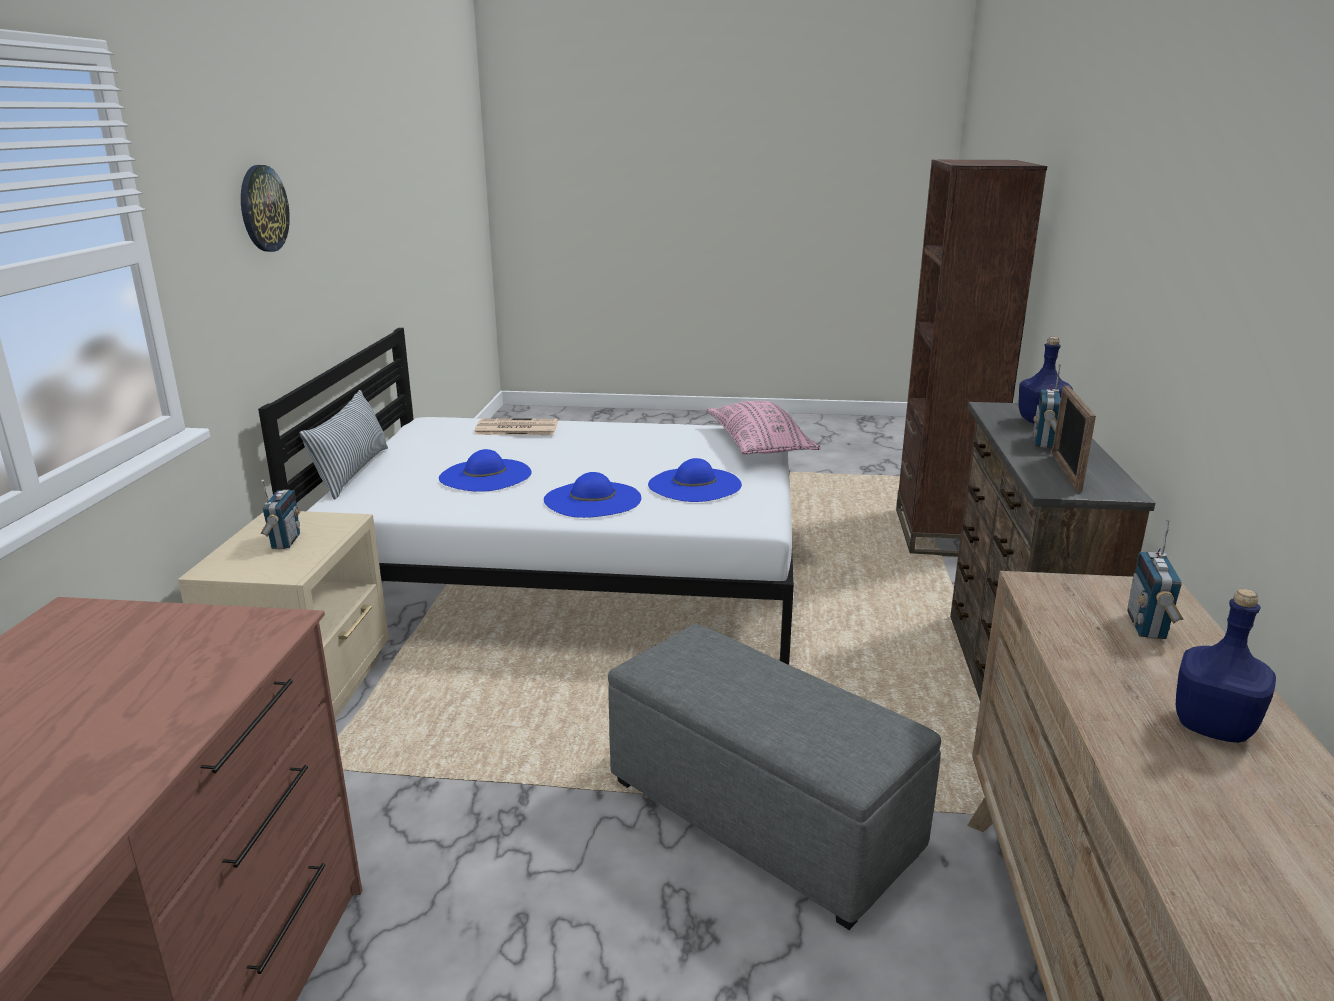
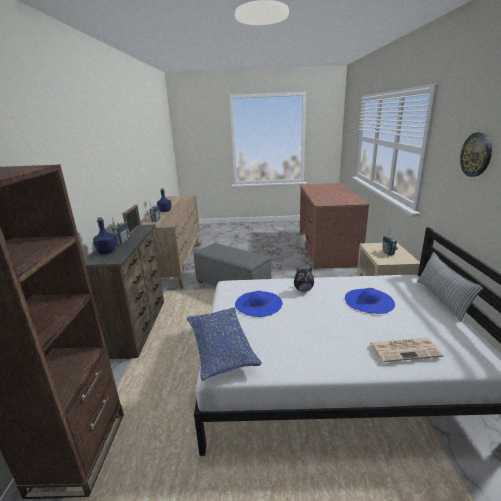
camera: 175 degrees right, 0 degrees up
(592, 499) = (303, 290): blue hat -> plush toy
(759, 445) = (221, 349): pink pillow -> blue pillow

